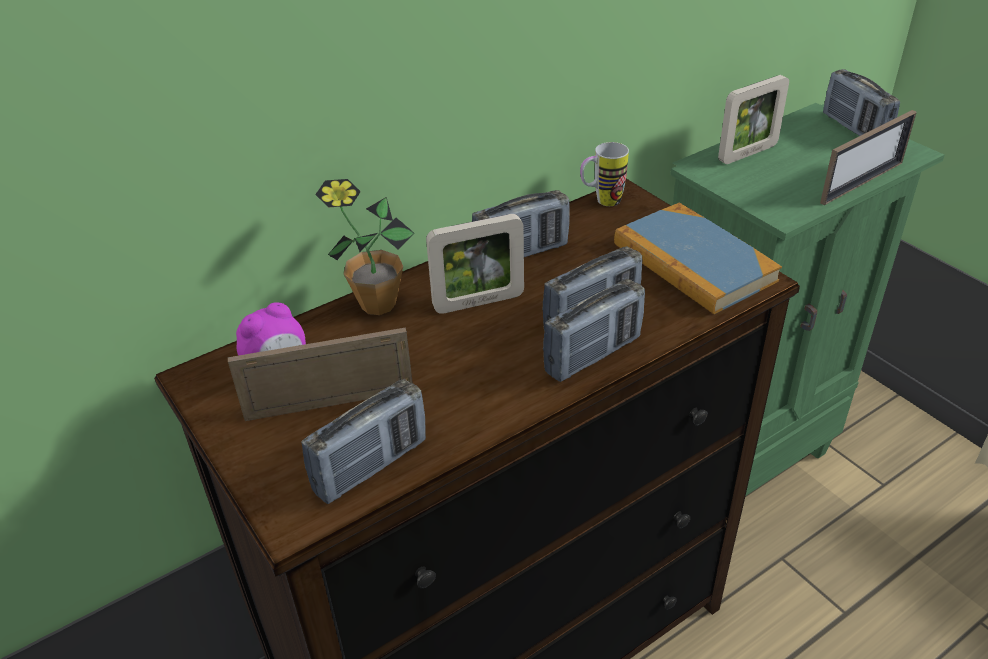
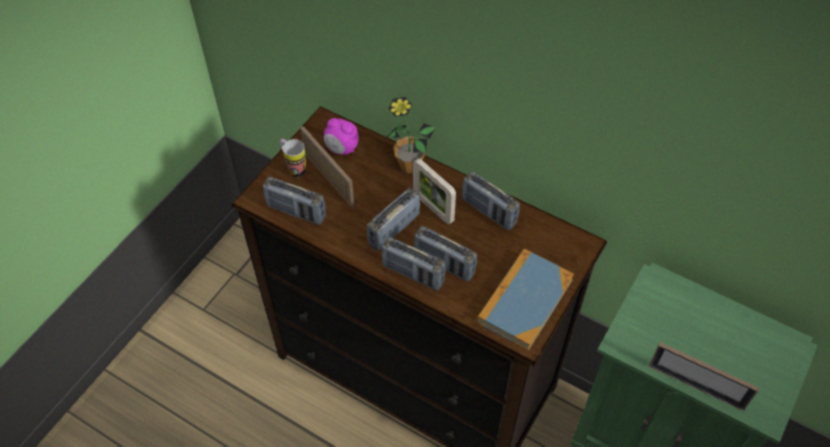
camera: 65 degrees right, 15 degrees up
(601, 202) = (567, 234): mug -> mug (294, 168)
(747, 153) = (694, 305): picture frame -> none
(854, 128) = (782, 371): radio -> radio (394, 230)

